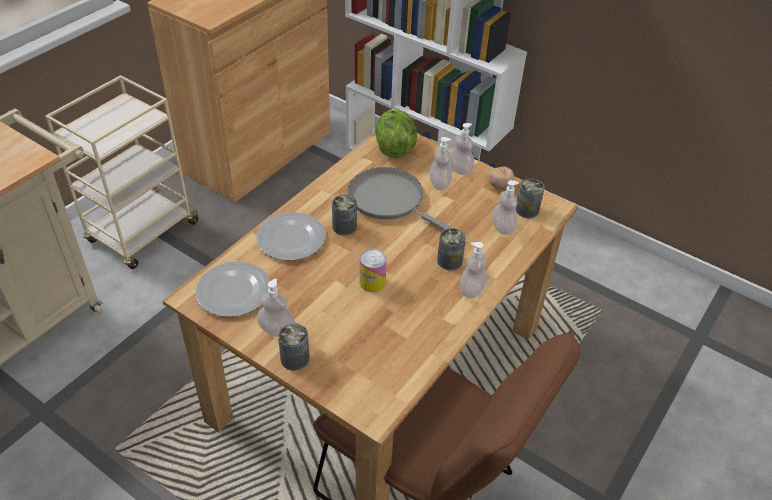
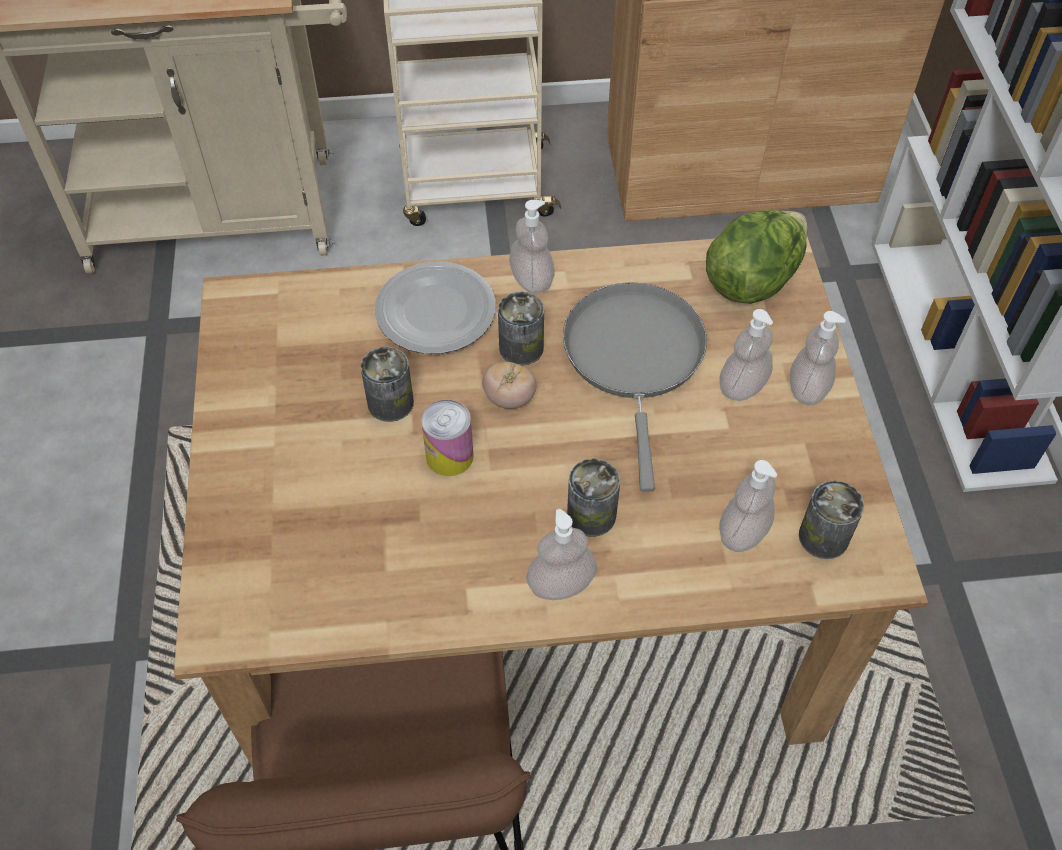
camera: 50 degrees right, 10 degrees up
(234, 292) = (283, 330): plate -> none
(277, 330) = (262, 420): soap dispenser -> soap dispenser (531, 280)
(295, 358) = (232, 475): can -> can (390, 403)
(499, 186) = (835, 463): tomato -> tomato (509, 398)

